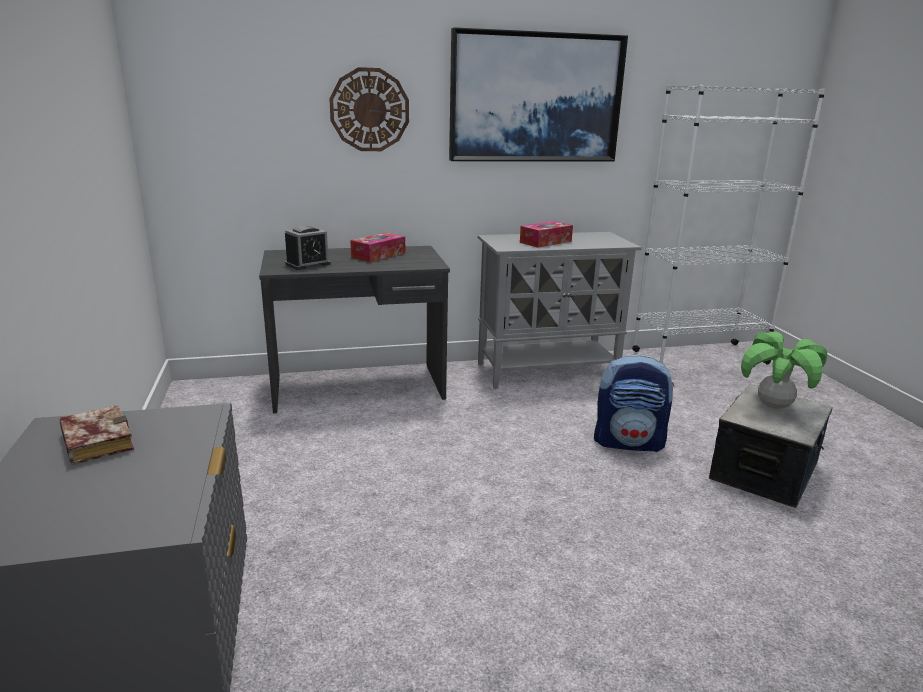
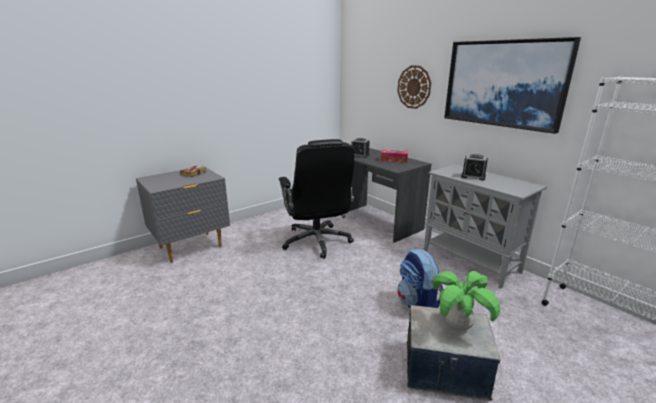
camera: 65 degrees right, 0 degrees up
(363, 467) = (317, 241): none -> black office chair
(545, 242) = (473, 176): tissue box -> alarm clock

